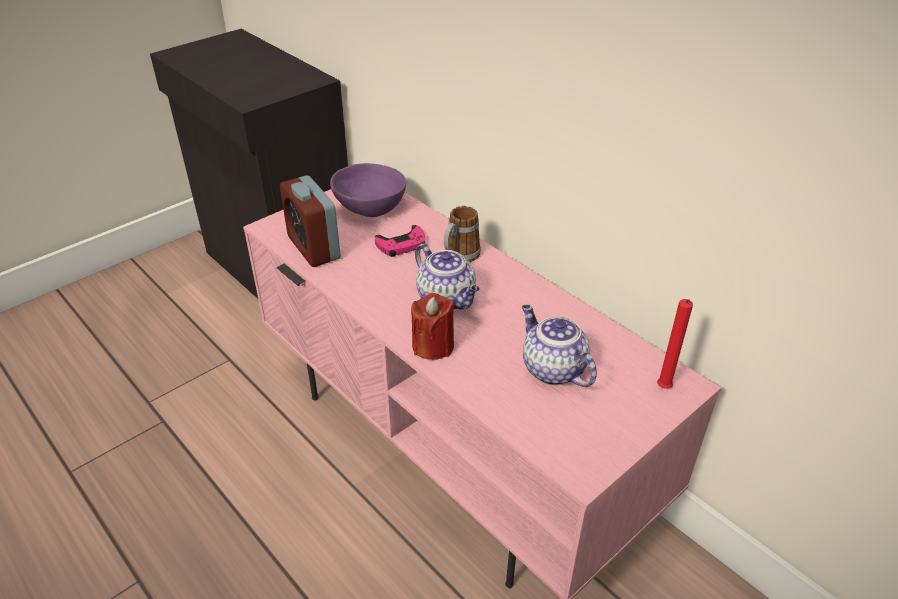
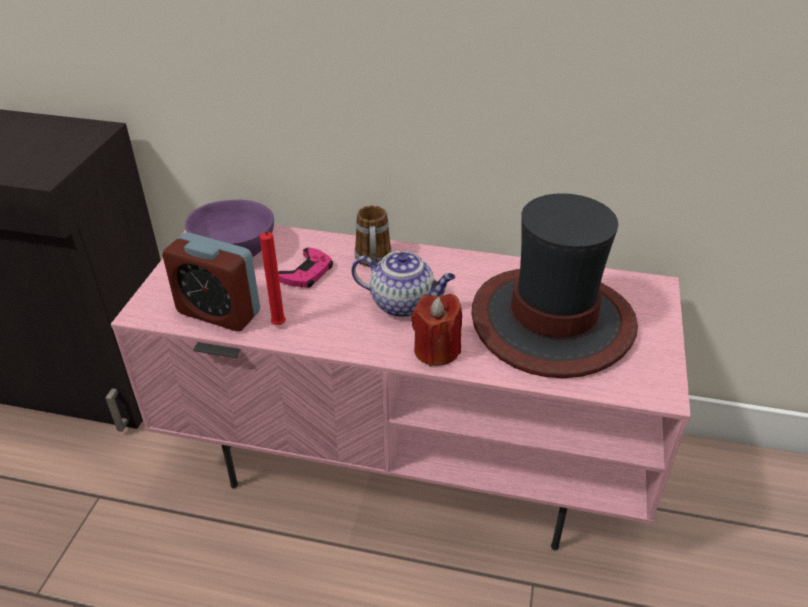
camera: 35 degrees left, 0 degrees up
(552, 369) = (552, 322): teapot -> hat
(662, 389) = (644, 298): red candle -> red candle (278, 326)

